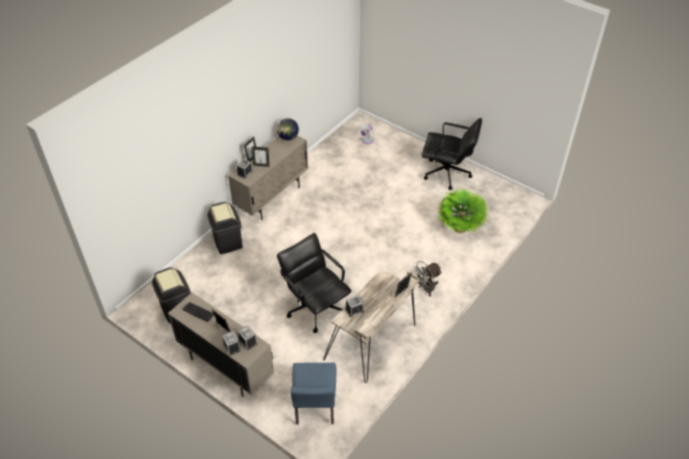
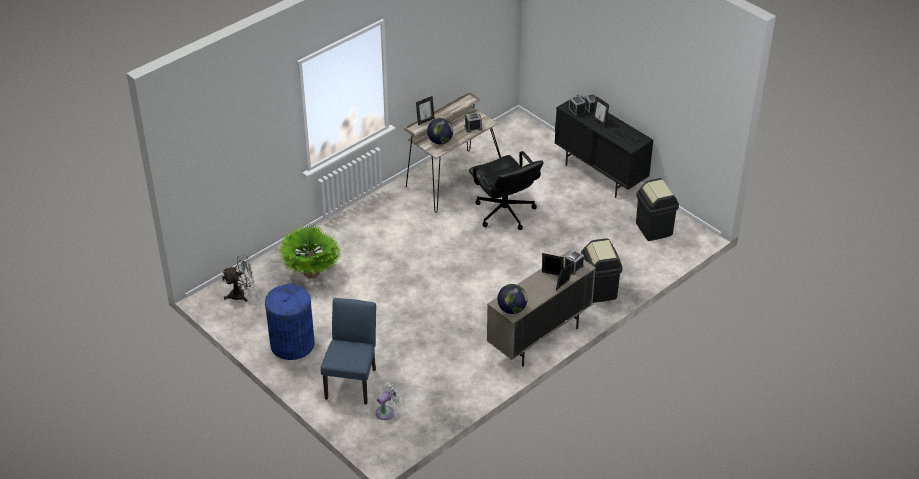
camera: 170 degrees left, 5 degrees down
(226, 368) = (600, 175): beige cabinet -> black cabinet
(314, 409) = (519, 139): blue chair -> blue chair (352, 380)
(382, 288) = (440, 141): none -> globe
(425, 289) = (381, 216): grey fan -> grey fan (241, 294)
(447, 174) = (292, 344): black office chair -> blue trash can

